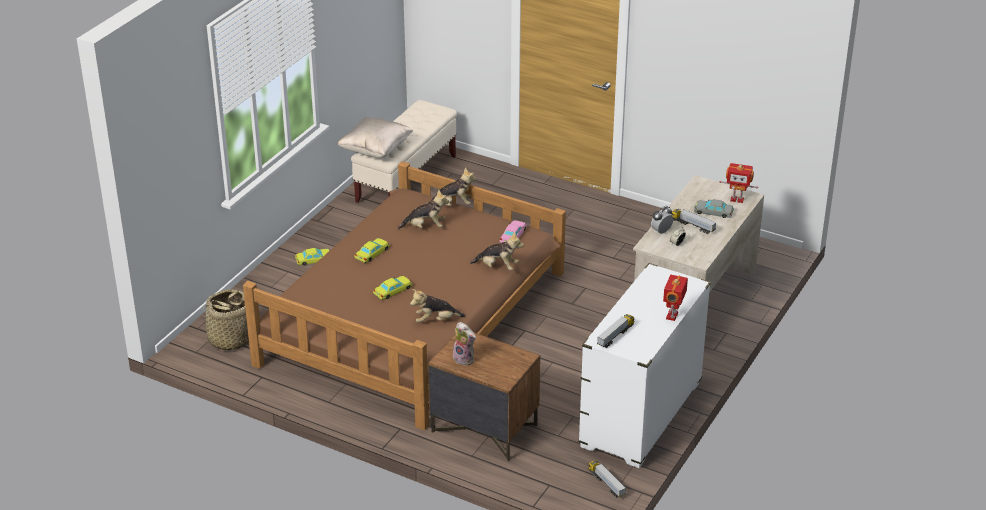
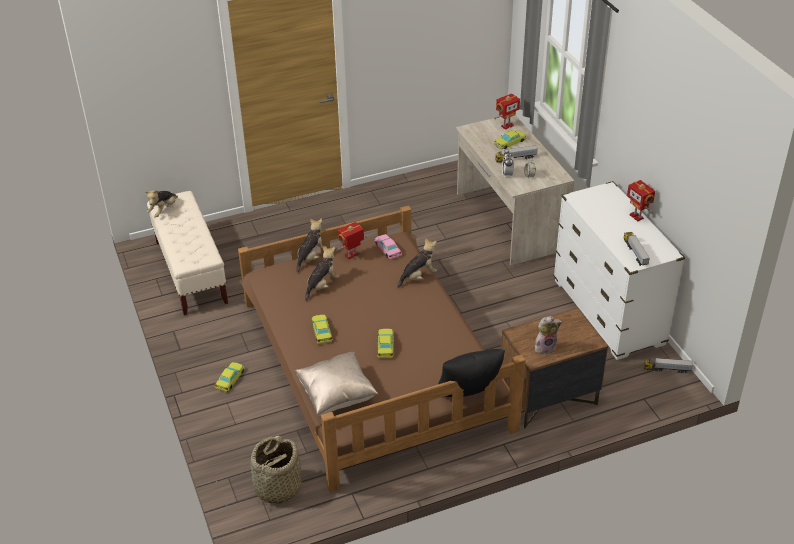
camera: 50 degrees left, 5 degrees up
(375, 150) = (189, 257): beige pillow -> beige pillow (337, 395)
(387, 358) = (469, 394): none -> black pillow
(436, 320) = (450, 343): plush toy -> plush toy (163, 210)
(481, 222) = (352, 255): none -> toy robot
(713, 212) = (509, 142): grey toy car -> yellow toy car

